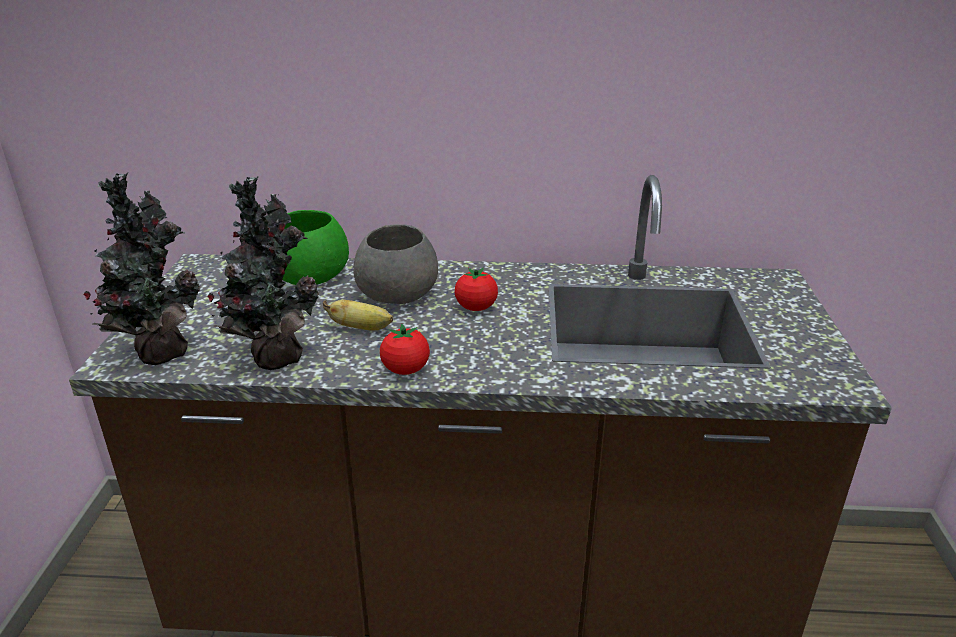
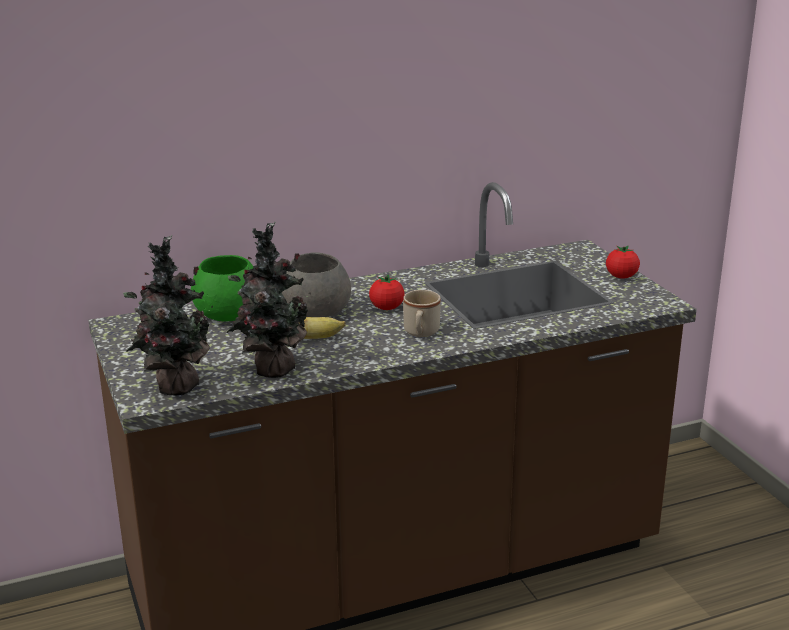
camera: 25 degrees left, 5 degrees down
(405, 370) = (378, 355): tomato -> tomato (621, 277)
(483, 351) = (420, 333): none -> beige mug

